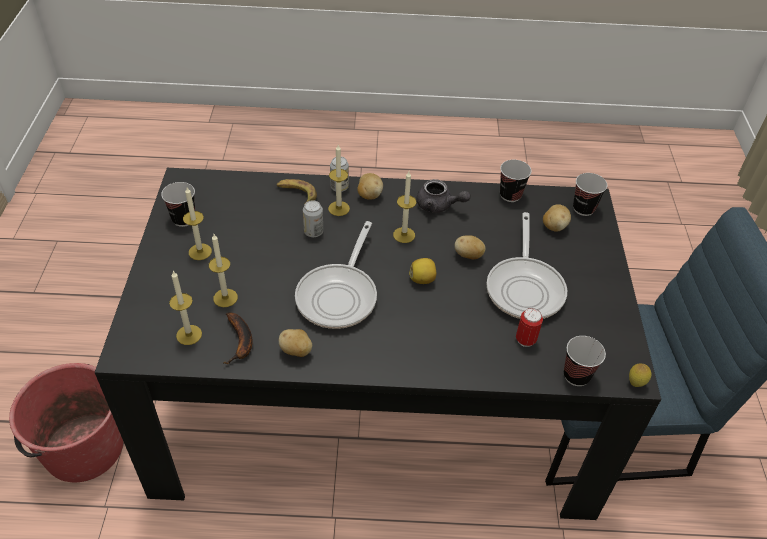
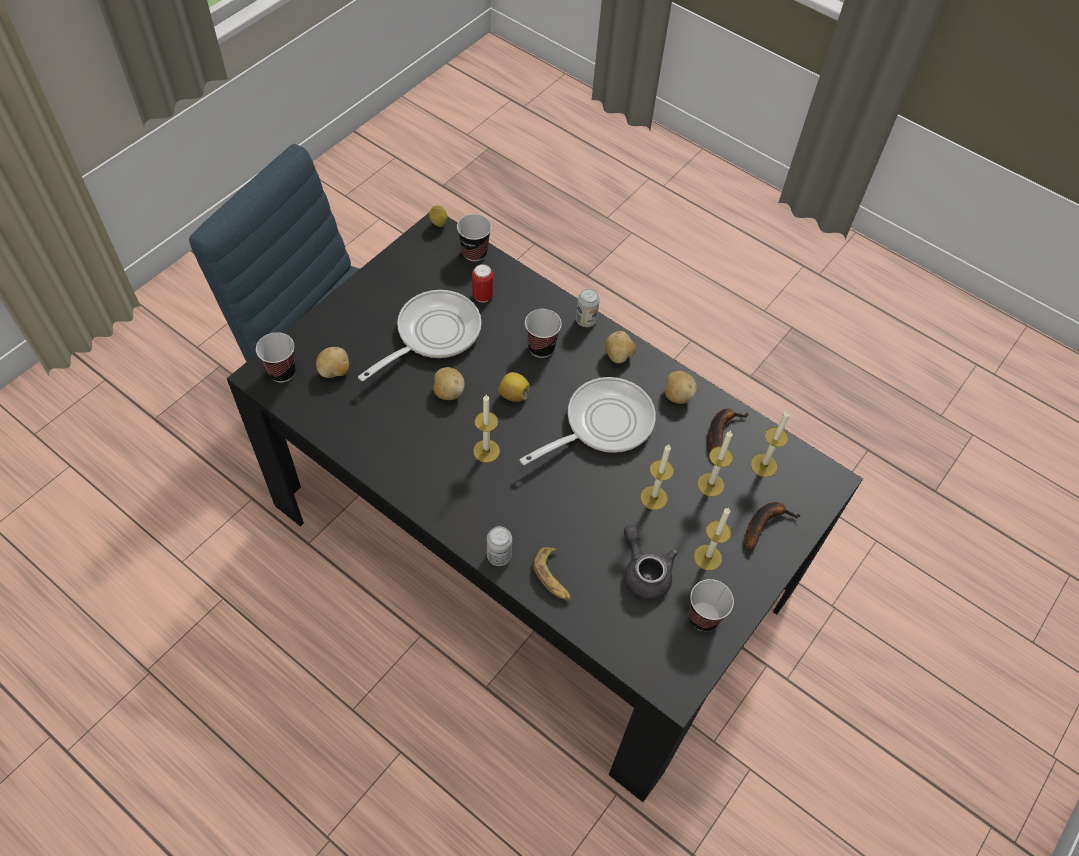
camera: 145 degrees left, 10 degrees up
(83, 448) = (839, 683): red bucket -> none
(167, 293) = (765, 523): none -> banana
(313, 232) = (574, 510): can -> can (586, 320)
(339, 208) = (524, 525): candle -> candle (653, 498)
(369, 195) = (476, 523): potato -> potato (618, 356)
(438, 206) = (417, 463): grey teapot -> grey teapot (644, 572)
(510, 195) = (331, 431): cup -> cup (541, 348)

